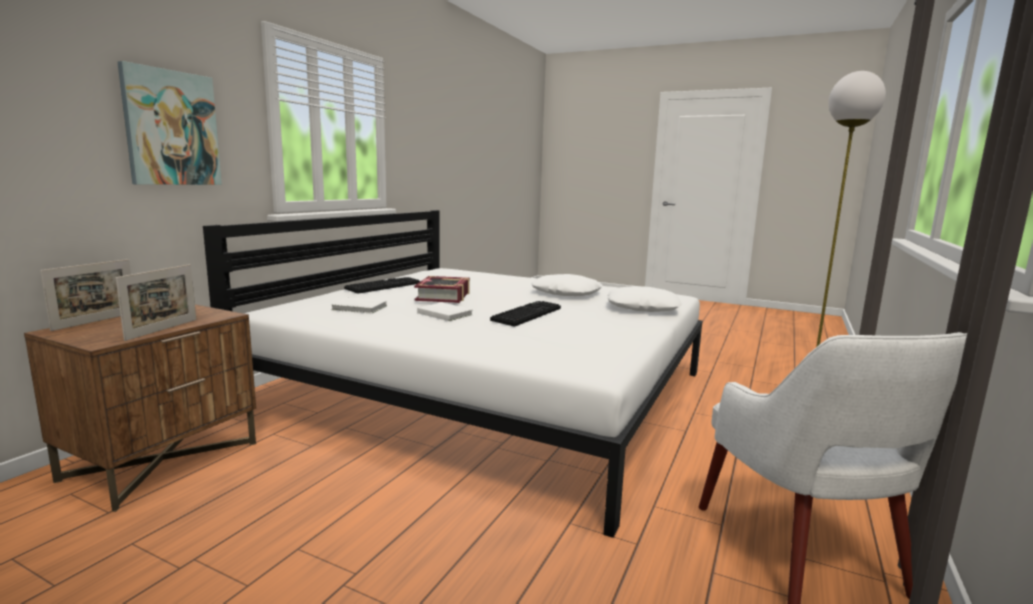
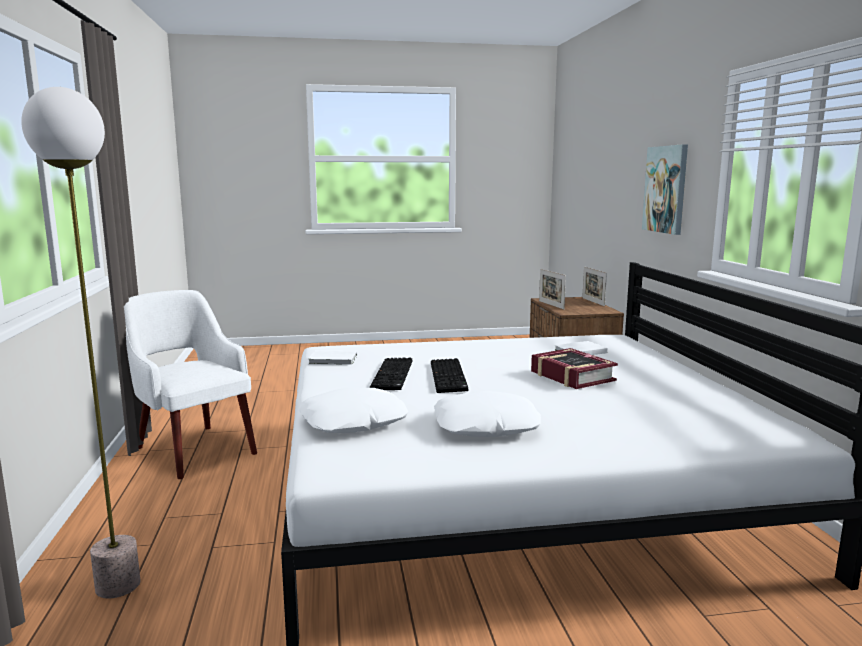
camera: 145 degrees right, 0 degrees up
(383, 286) = (673, 376): keyboard -> keyboard (394, 375)
(444, 313) = (509, 361): white book -> white book (334, 360)

